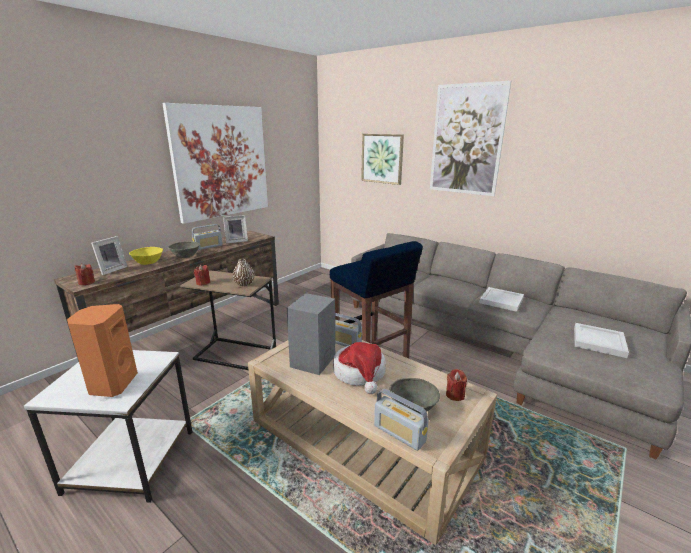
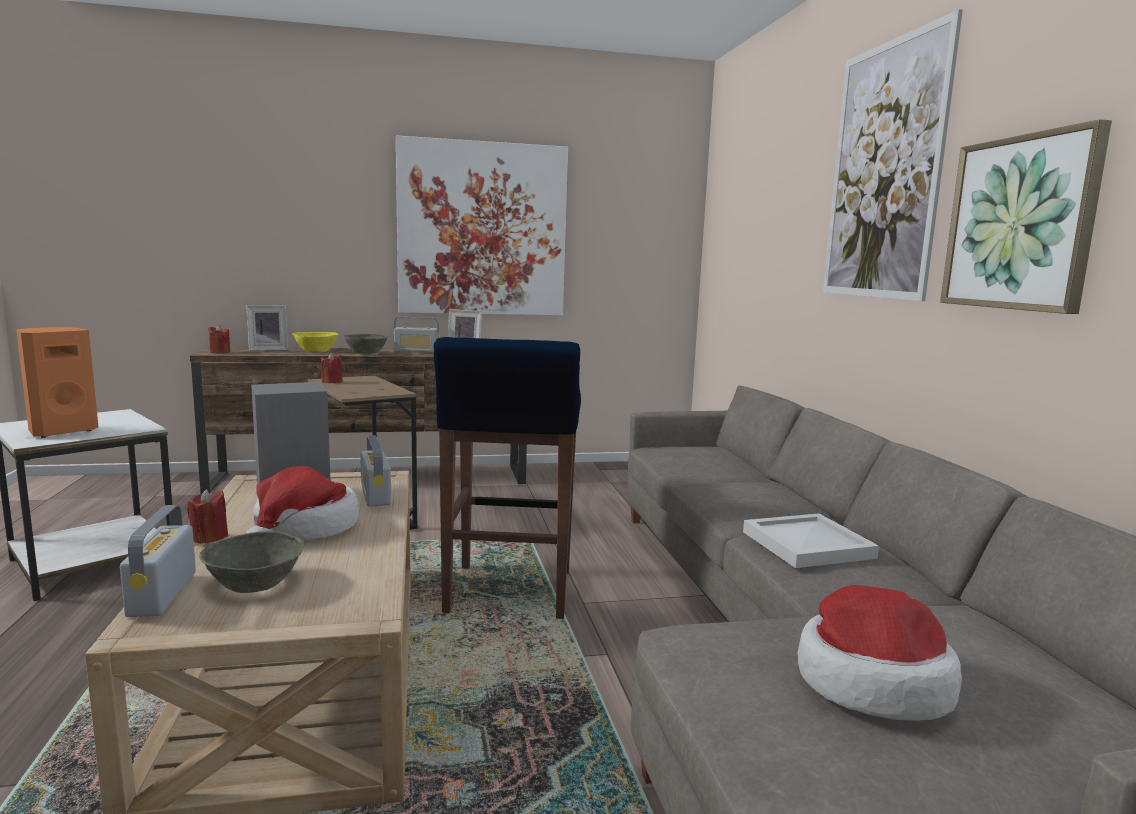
camera: 40 degrees right, 10 degrees down
(244, 284) = (367, 391): brown vase -> none
(382, 158) = (768, 234): picture -> picture (1020, 223)
(455, 395) = (342, 601): red candle -> red candle (209, 537)
(598, 342) = (871, 682): white tray -> hat

